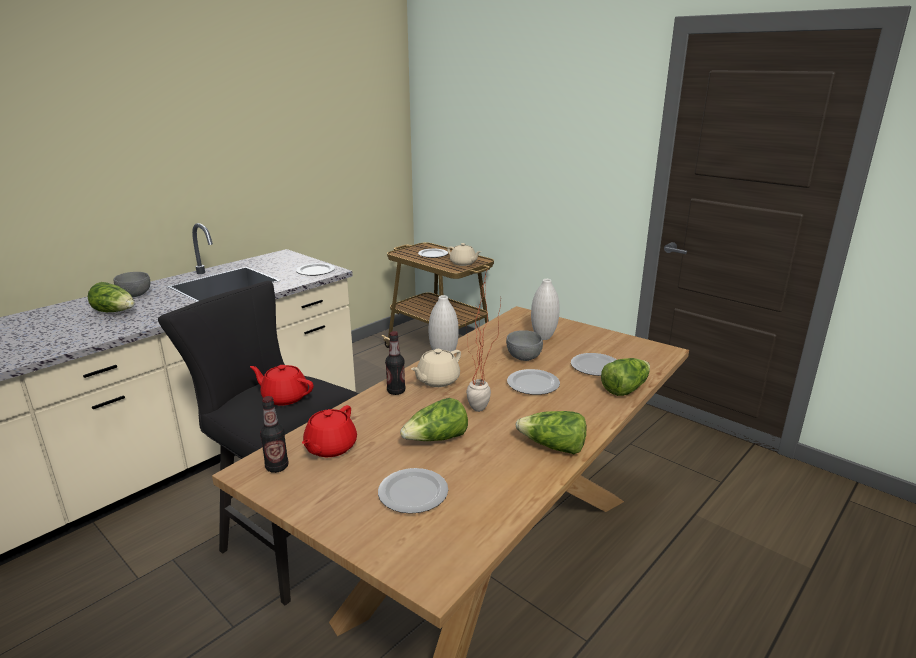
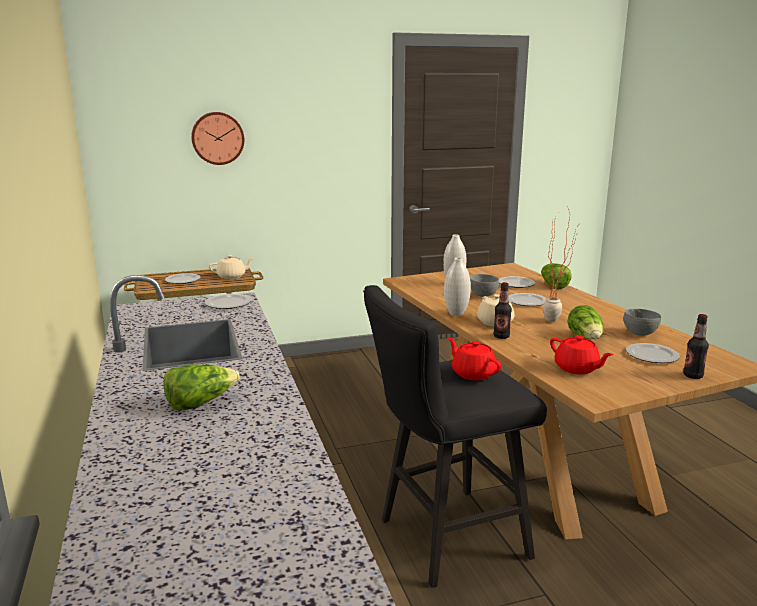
camera: 60 degrees left, 5 degrees down
(135, 295) = (146, 389): grey bowl -> grey bowl (639, 334)
(277, 467) = (596, 389): bottle -> bottle (692, 376)
(284, 397) = (473, 373): red teapot -> red teapot turned 90 degrees clockwise
(493, 133) = (217, 138): none -> wall clock
(553, 447) = (614, 314): lettuce -> none

